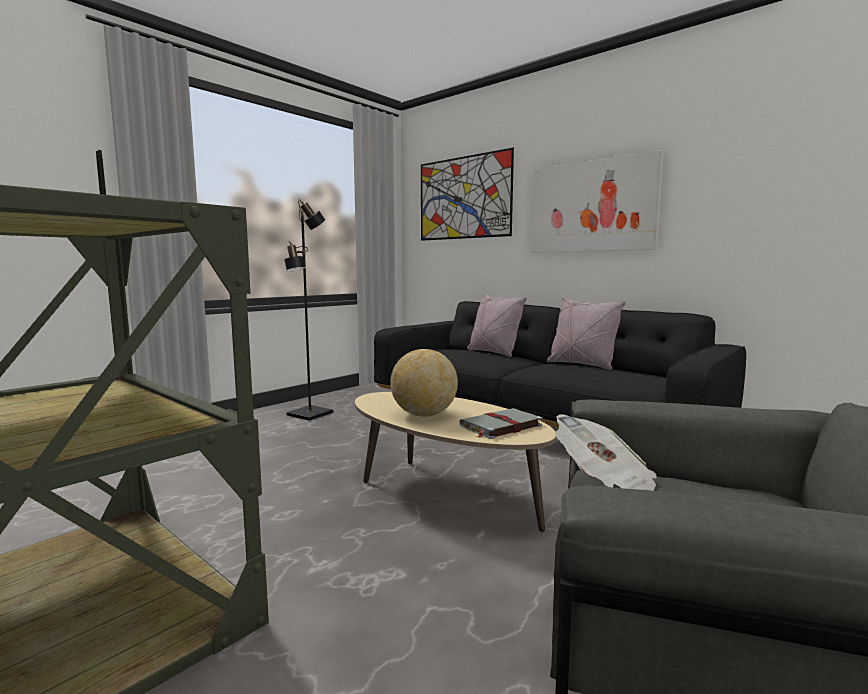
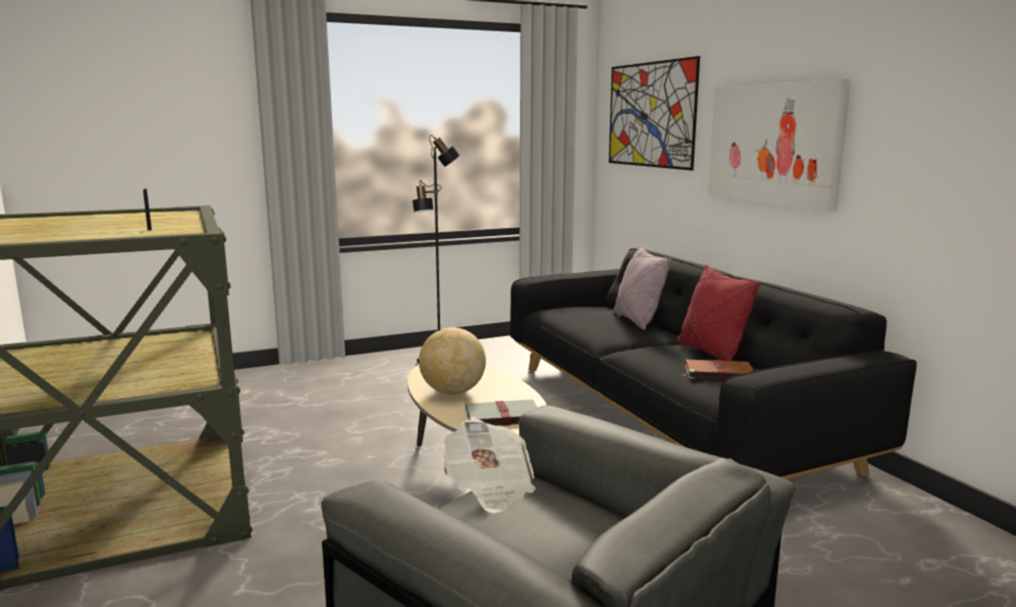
camera: 25 degrees right, 5 degrees up
(582, 365) = (711, 353): purple pillow -> red pillow
(614, 374) = (717, 373): none -> brown book

